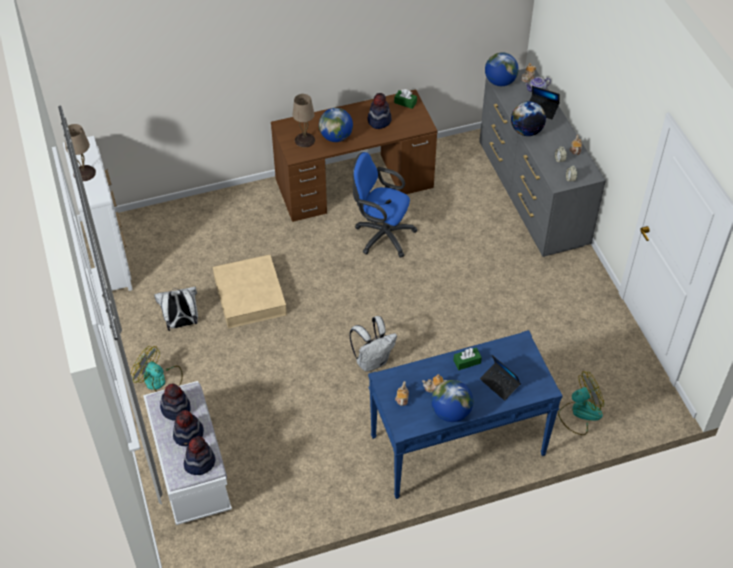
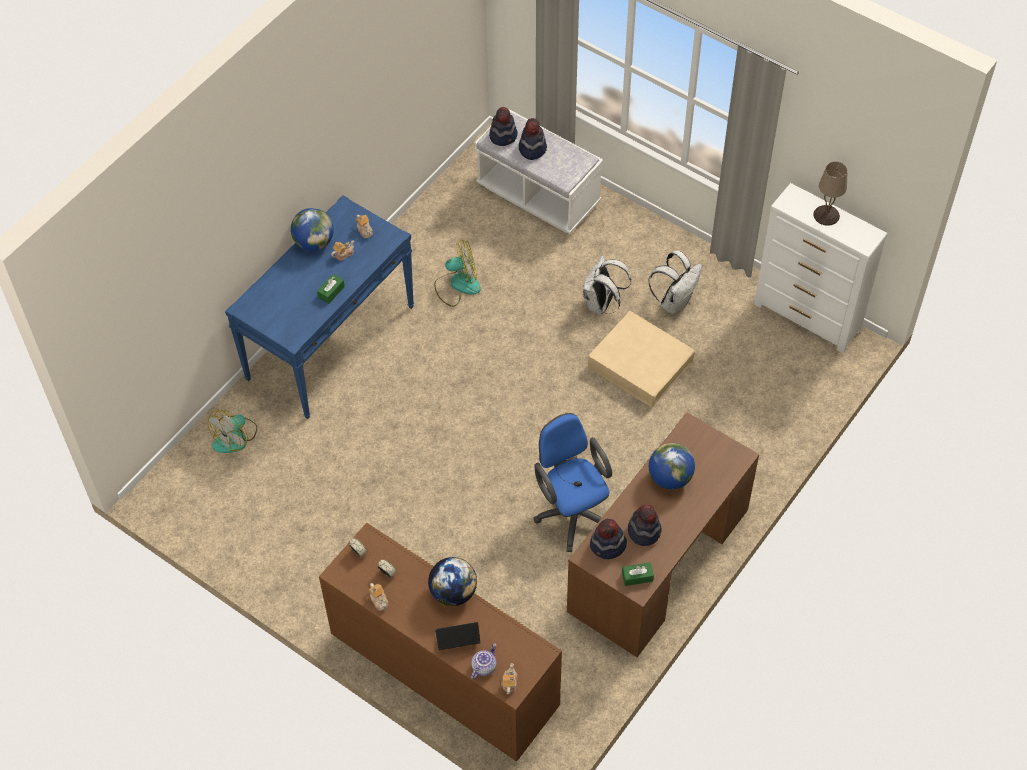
camera: 145 degrees right, 5 degrees up
(160, 381) = (639, 244): fan -> fan (457, 285)
(176, 408) = (563, 160): hat -> hat (608, 546)
(304, 139) = (699, 453): beige table lamp -> none
(372, 361) = (467, 372): white backpack -> white backpack (601, 304)
(381, 235) = (572, 512): blue office chair -> blue office chair turned 105 degrees counterclockwise
(499, 383) = (288, 289): laptop -> none
(500, 82) = (538, 653): globe -> none
(532, 197) = (444, 672): grey dresser -> brown dresser

